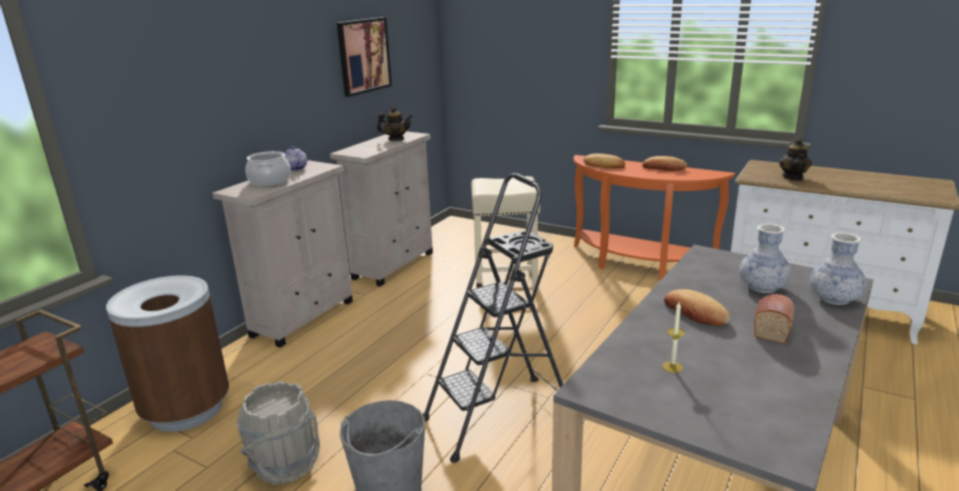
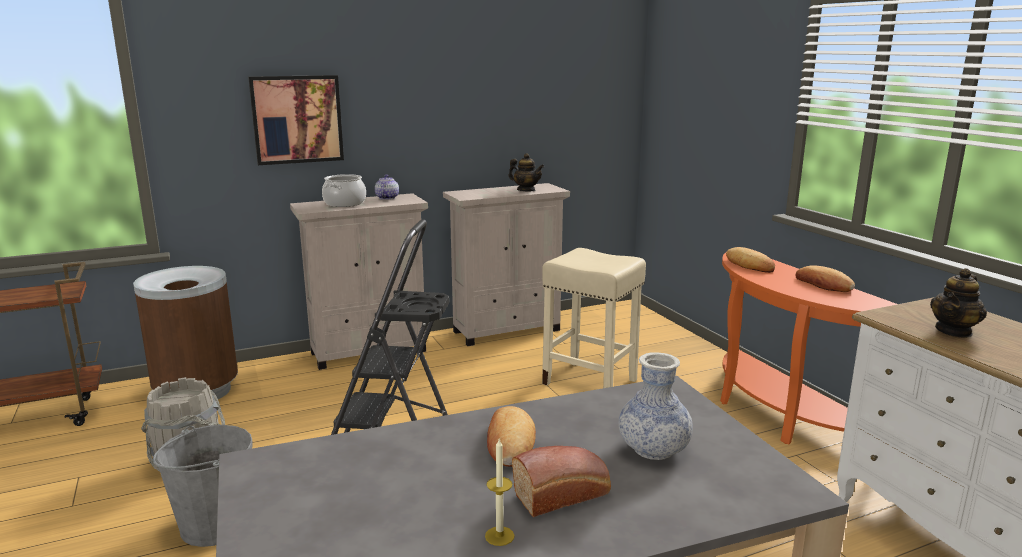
camera: 35 degrees right, 5 degrees down
(363, 56) = (512, 95): picture -> picture (297, 119)
(672, 367) = (364, 481): candle -> candle (499, 536)
(834, 298) = (723, 501): vase -> none

